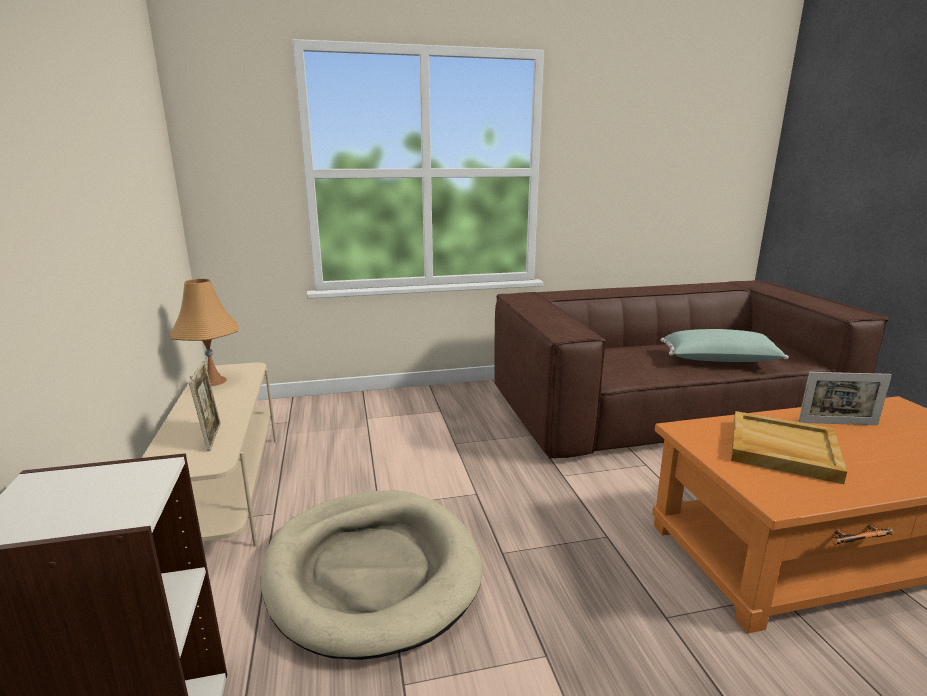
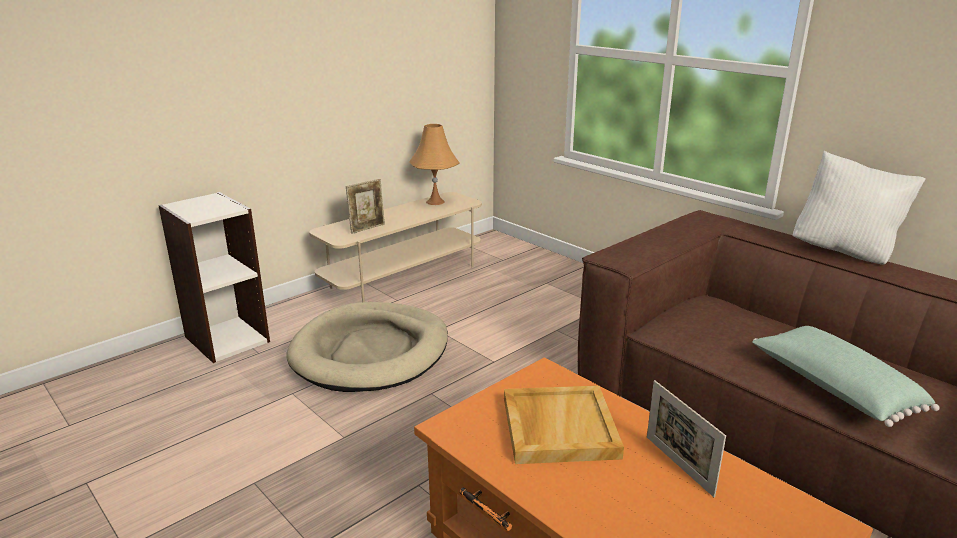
camera: 60 degrees right, 5 degrees up
(613, 289) = (844, 253): none -> white pillow

